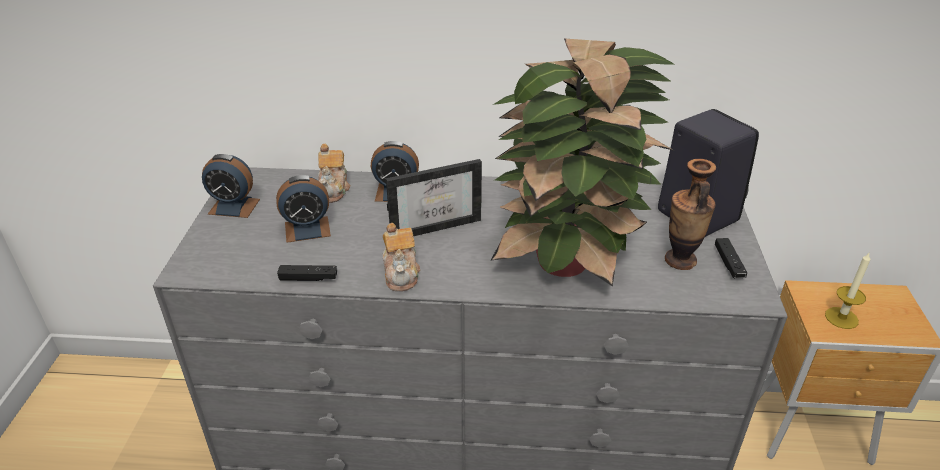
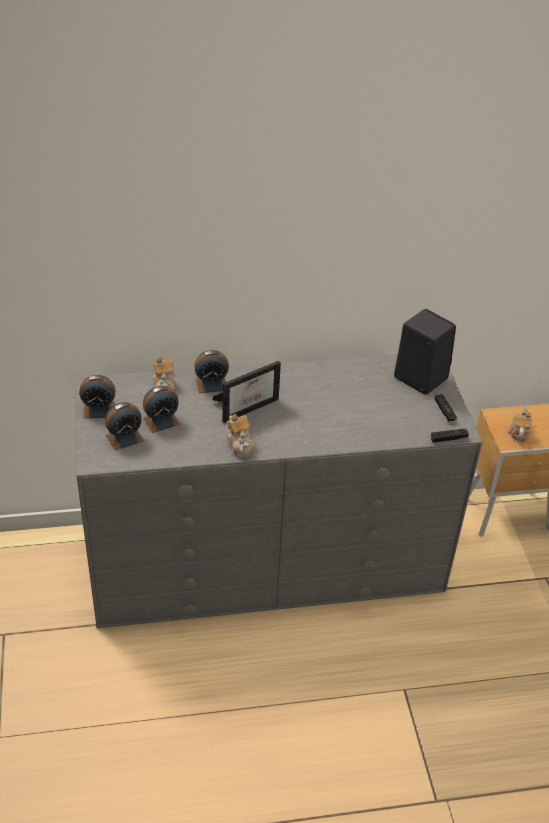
camera: 15 degrees left, 5 degrees up
(246, 244) = (124, 438): none -> alarm clock
(308, 278) = (180, 456): black game controller -> black game controller (448, 438)
(566, 264) = (344, 425): potted plant -> none
(680, 260) = (414, 413): vase -> none
(841, 318) = (518, 432): candle -> teapot

